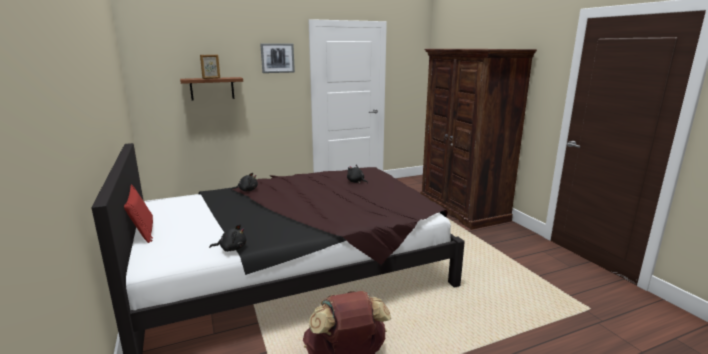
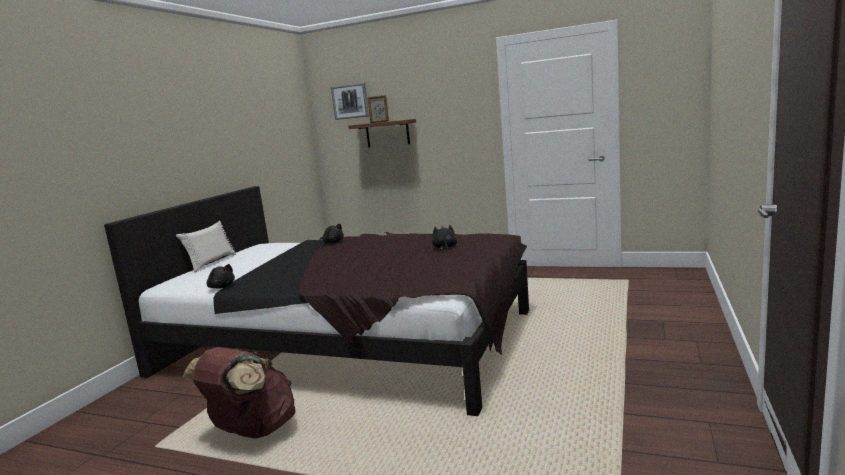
camera: 45 degrees right, 5 degrees down
(142, 230) = (211, 263): red pillow -> white pillow
(277, 58) = (457, 92): picture -> picture (350, 101)
(462, 208) = (678, 326): brown wardrobe -> none

